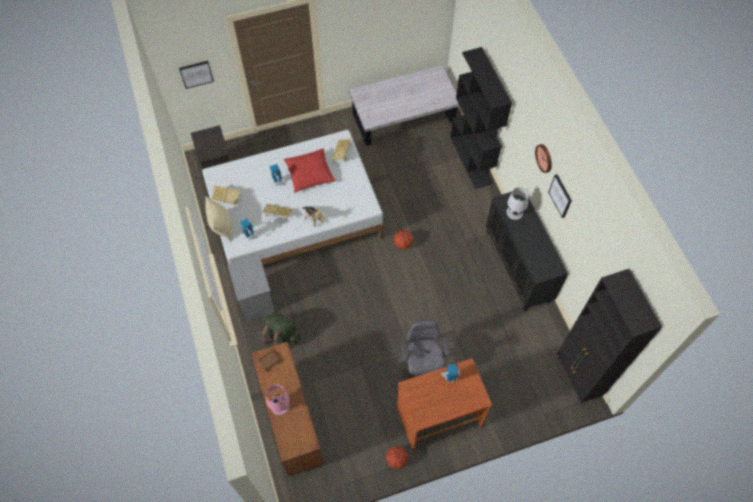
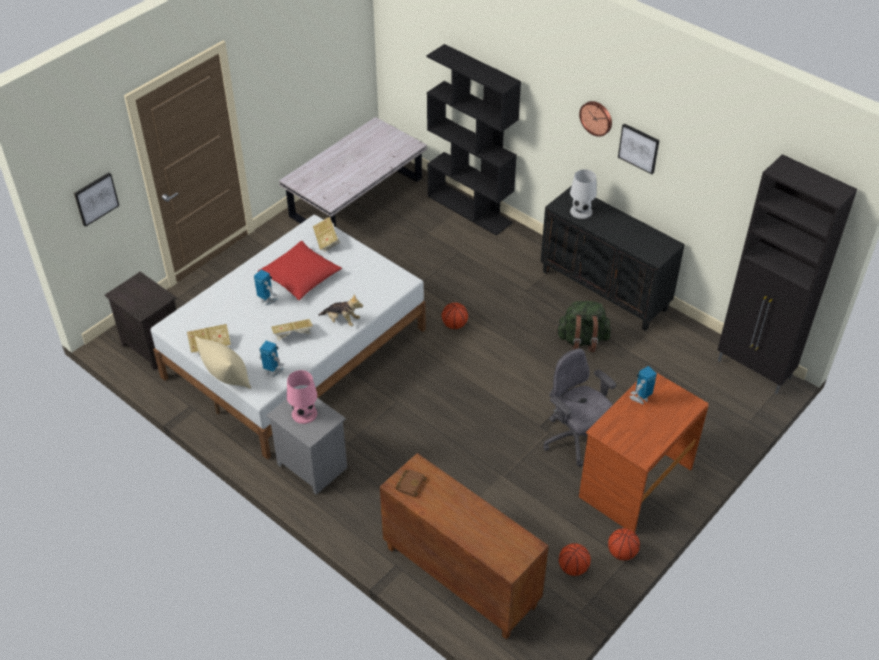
camera: 30 degrees left, 15 degrees down
(279, 405) = (461, 525): pink table lamp -> pink table lamp (304, 413)
(281, 335) = (375, 489): green backpack -> green backpack (582, 340)
(360, 453) = (573, 568): none -> basketball

